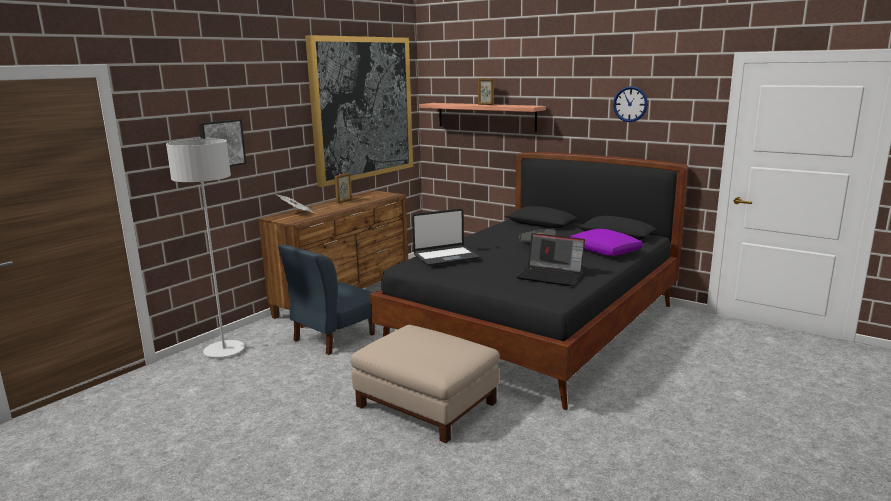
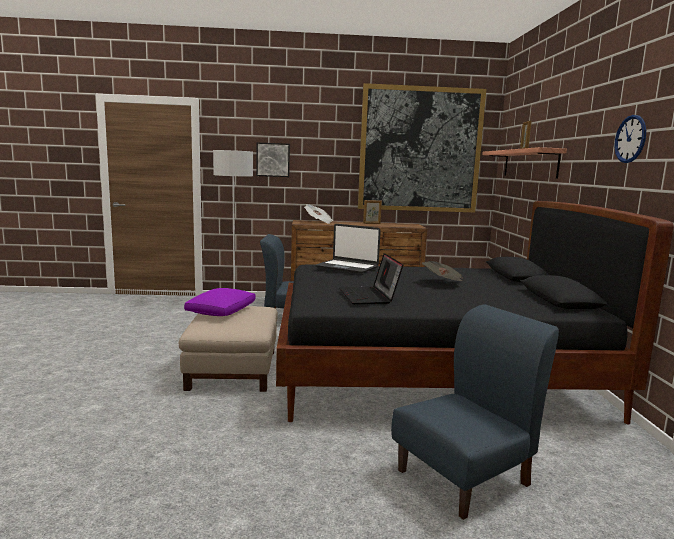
camera: 50 degrees right, 5 degrees down
(605, 251) = (490, 303): purple pillow -> purple pillow (221, 311)
(693, 376) = (464, 477): none -> blue chair

